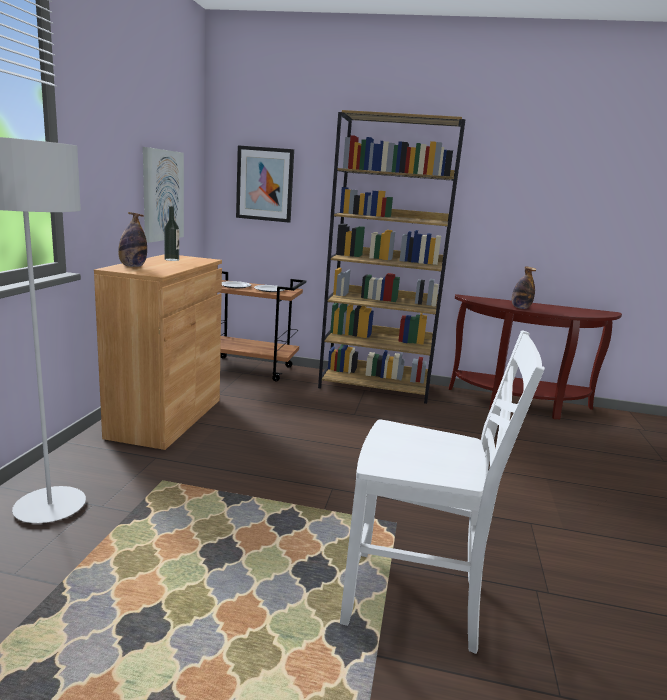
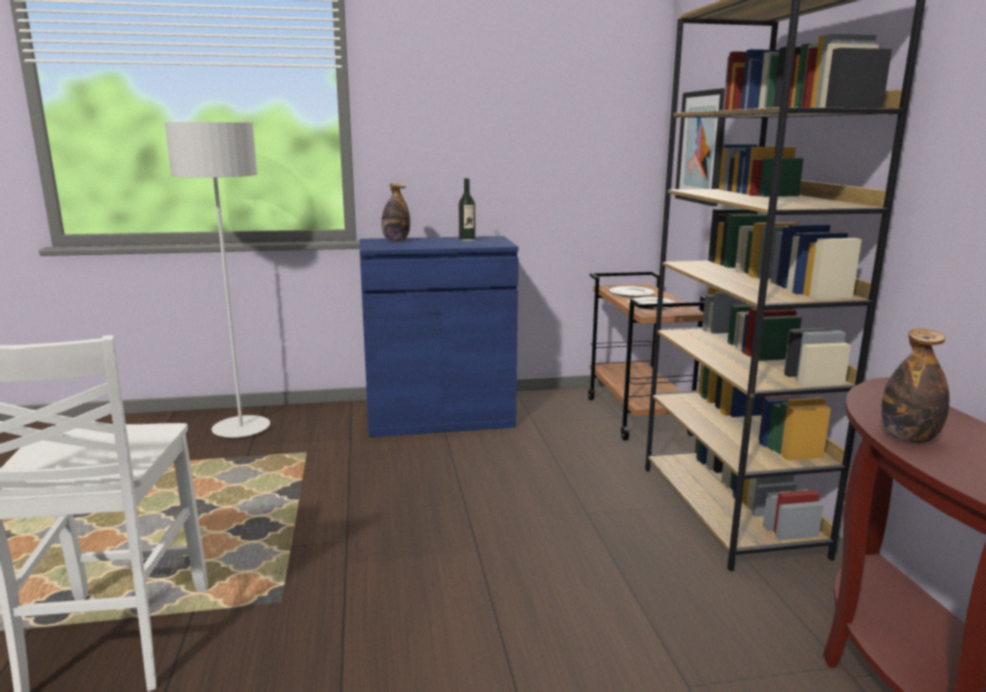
camera: 70 degrees right, 0 degrees up
(162, 195) = (544, 167): picture -> none
(166, 418) = (439, 418): brown cabinet -> blue cabinet

